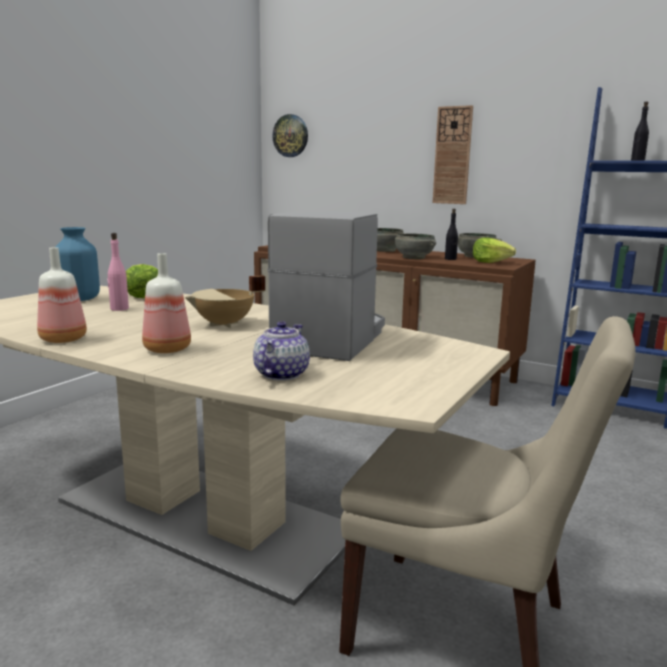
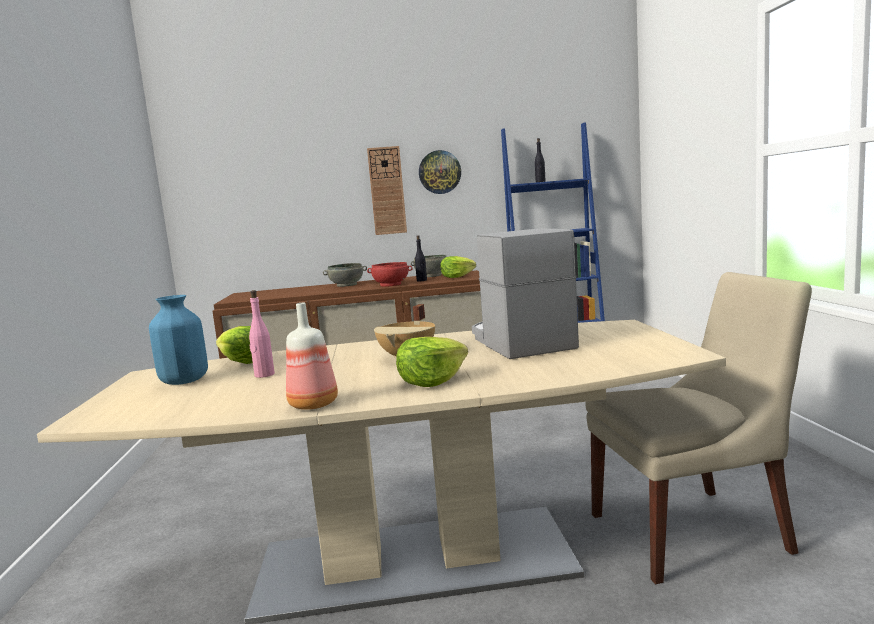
camera: 35 degrees left, 5 degrees down
(166, 349) = (432, 381): bottle -> lettuce
(280, 374) = (569, 367): teapot -> none
(290, 136) = (201, 185): wall clock -> wall clock (439, 172)
(413, 257) = (390, 285): grey bowl -> red bowl

